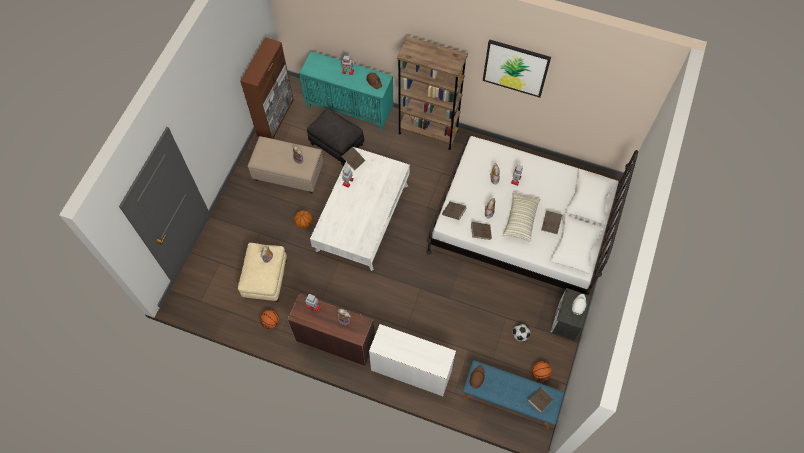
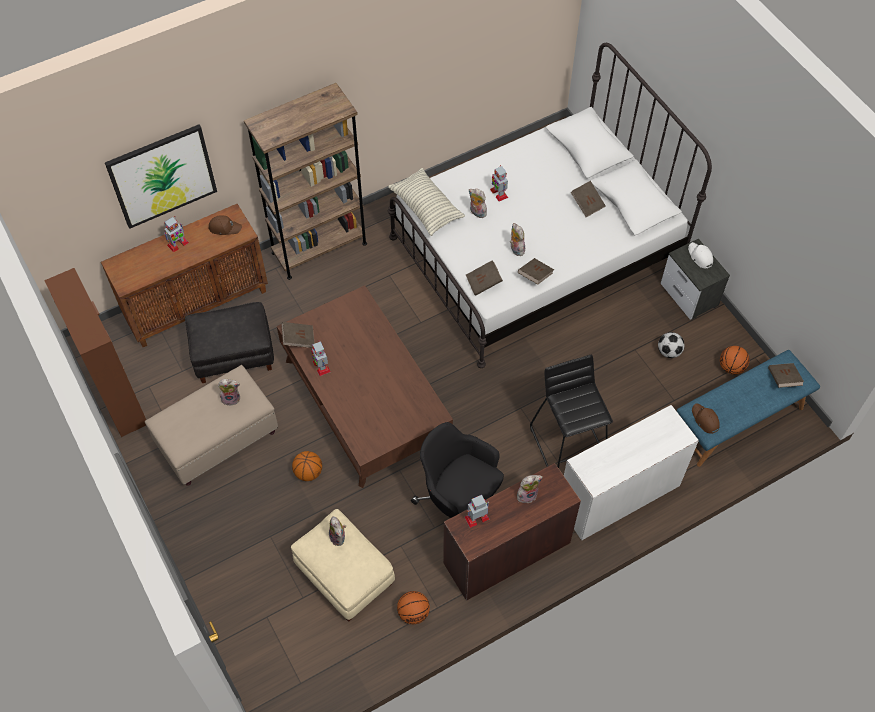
camera: 50 degrees left, 5 degrees down
(343, 299) = (459, 503): none -> black office chair
(350, 108) = (197, 303): turquoise cabinet -> brown cabinet
(362, 217) = (365, 401): white coffee table -> brown coffee table
(420, 325) = (569, 443): none -> black stool
(515, 68) = (400, 58): picture -> picture (162, 176)
(520, 220) = (554, 226): pillow -> pillow (426, 208)

